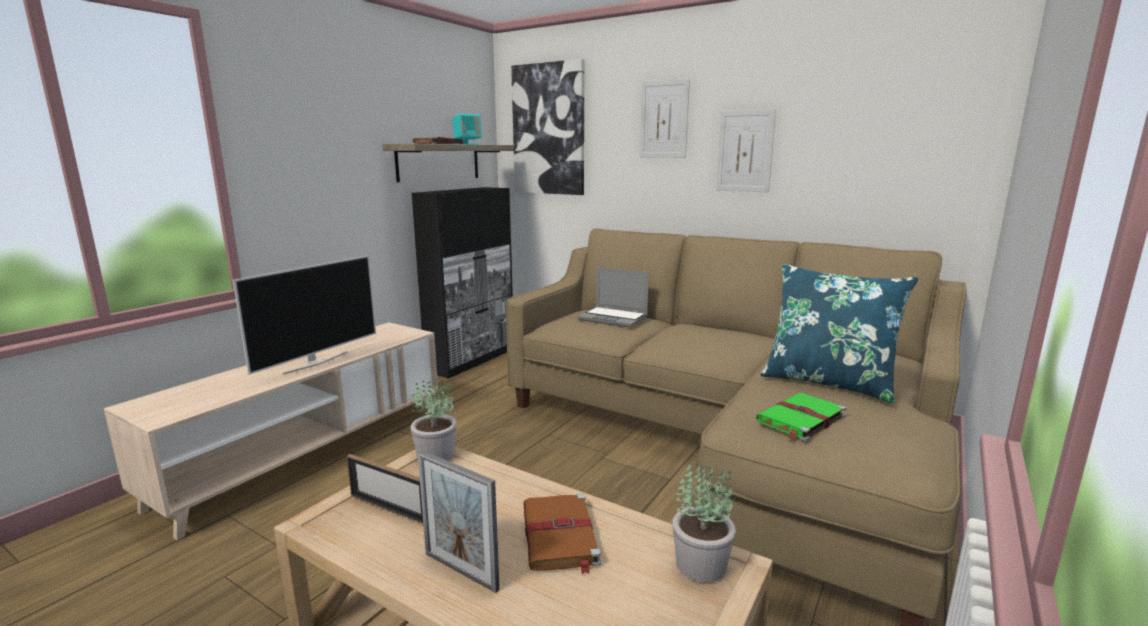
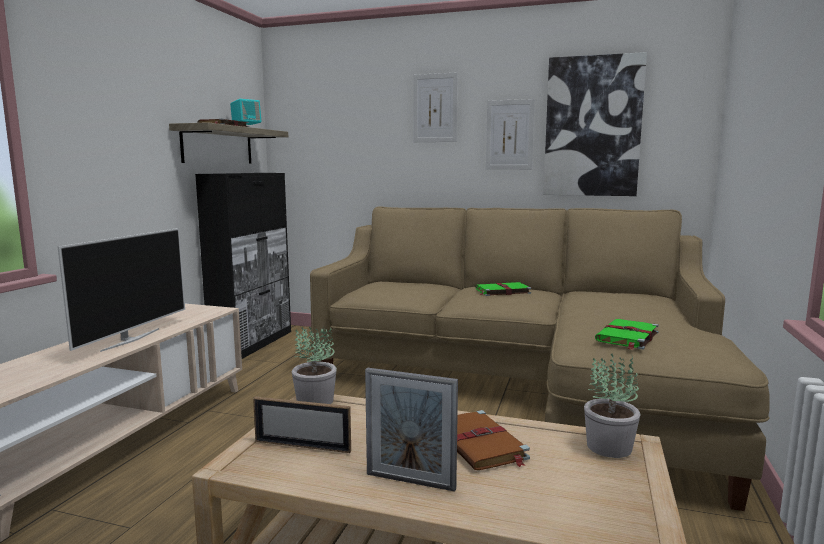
camera: 15 degrees left, 5 degrees down
(549, 130) = (321, 118): picture -> picture (592, 127)
(614, 318) = (410, 285): laptop -> none
(707, 334) = (501, 291): none -> green book
(828, 382) = (626, 313): blue pillow -> none

